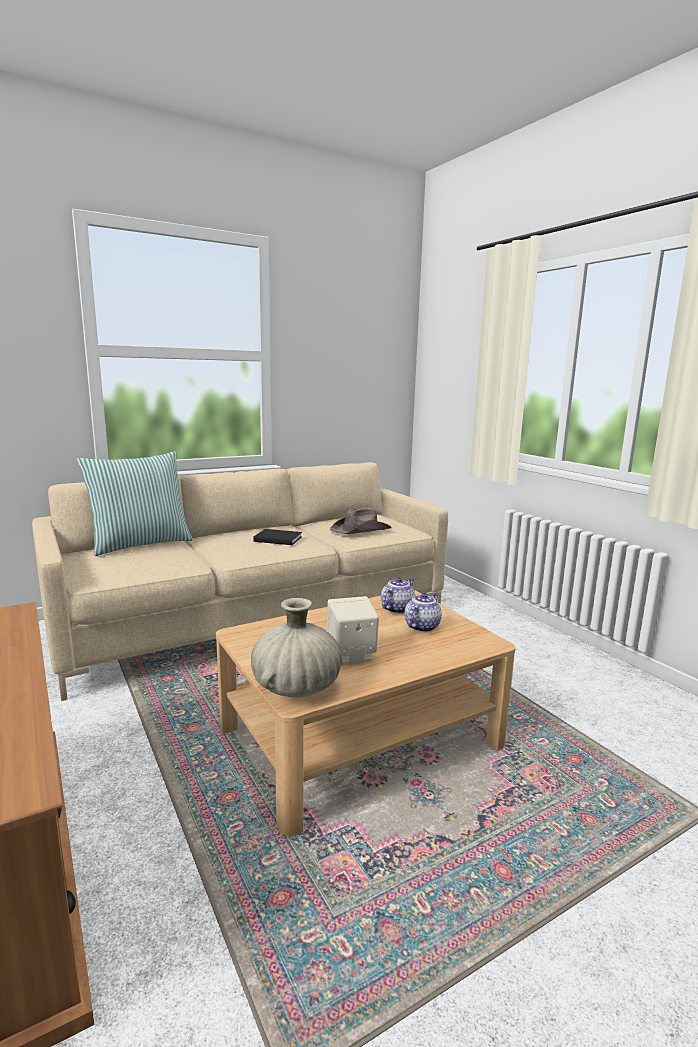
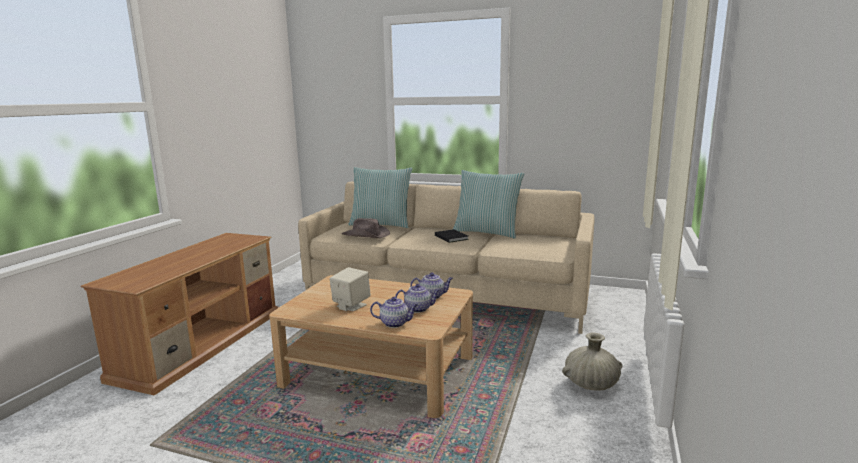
camera: 50 degrees right, 0 degrees up
(295, 525) = (487, 232): none -> pillow
(296, 688) = (298, 307): beige vase -> beige vase (590, 384)
(361, 530) = (519, 244): brown hat -> brown hat (366, 235)
(445, 650) = (395, 323): none -> teapot

